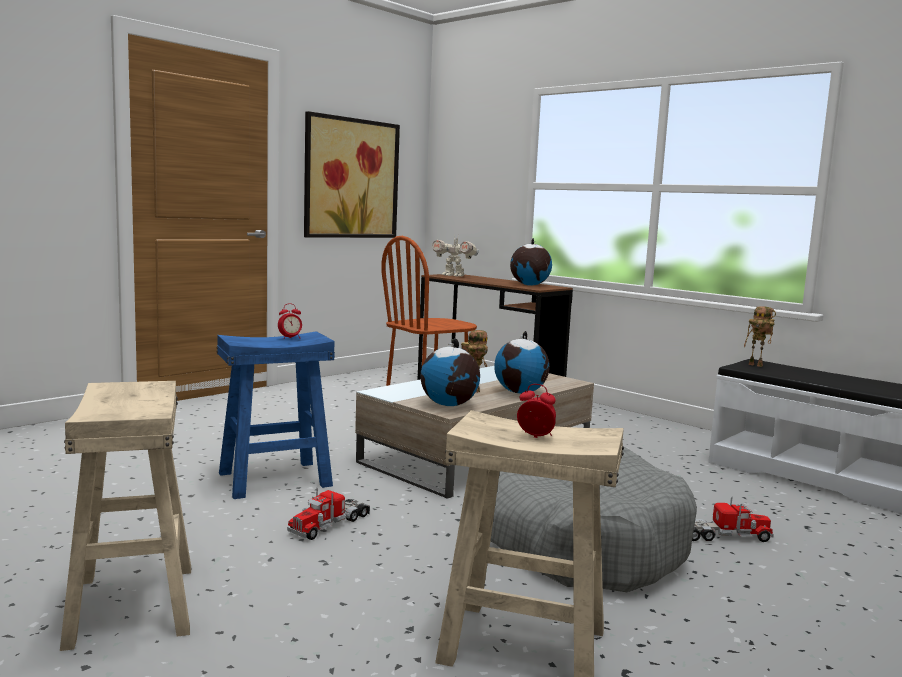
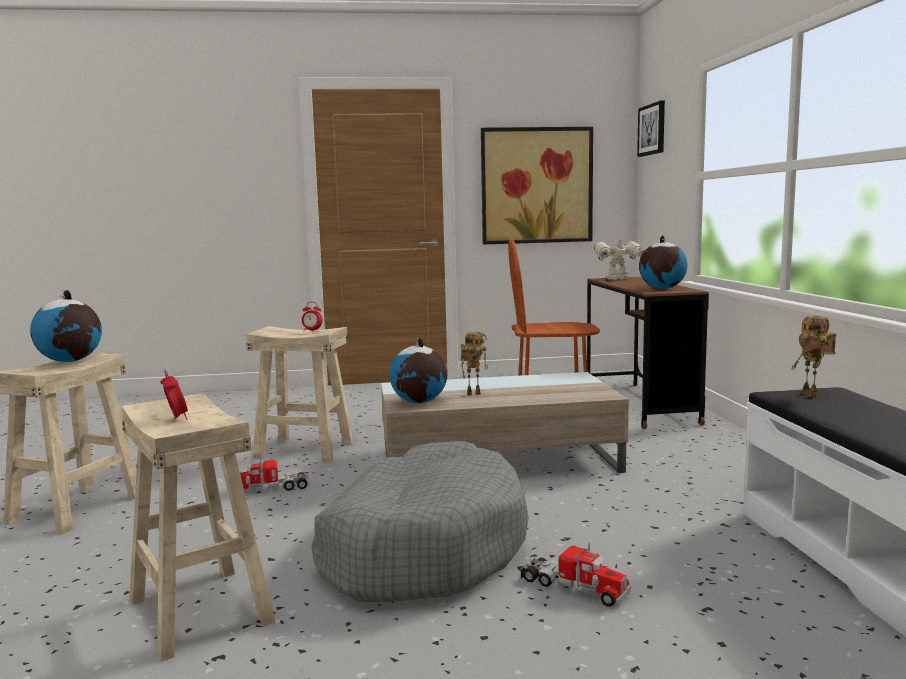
camera: 40 degrees right, 0 degrees up
(275, 479) = (305, 449): blue stool -> beige stool
(453, 276) = (618, 279): toy robot -> toy robot turned 105 degrees clockwise
(455, 136) = (652, 129): none -> picture
(520, 392) = (517, 399): globe -> globe (70, 361)

